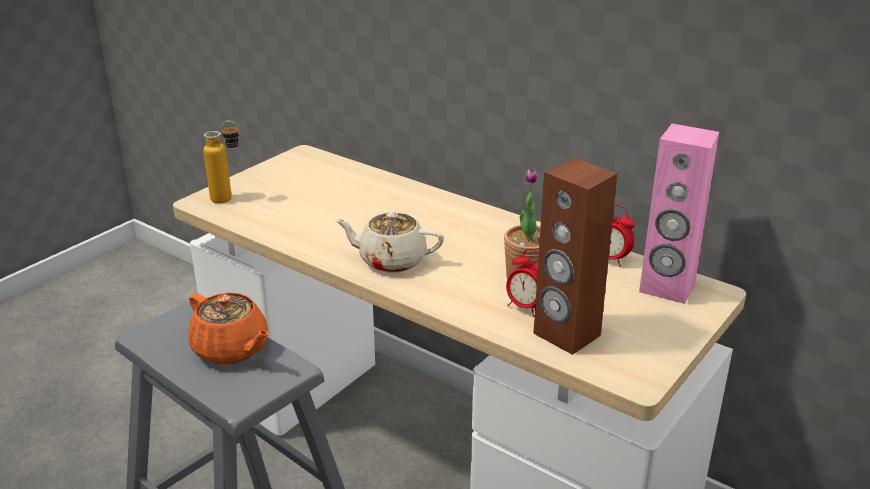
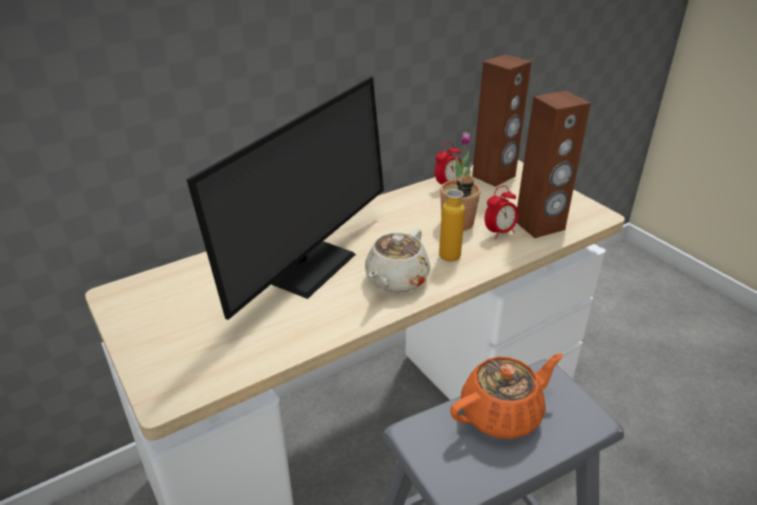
camera: 70 degrees left, 5 degrees up
(229, 200) = (183, 371): bottle -> bottle (454, 251)
(388, 211) = (301, 263): none -> monitor
(667, 288) = (494, 176): pink speaker -> brown speaker

